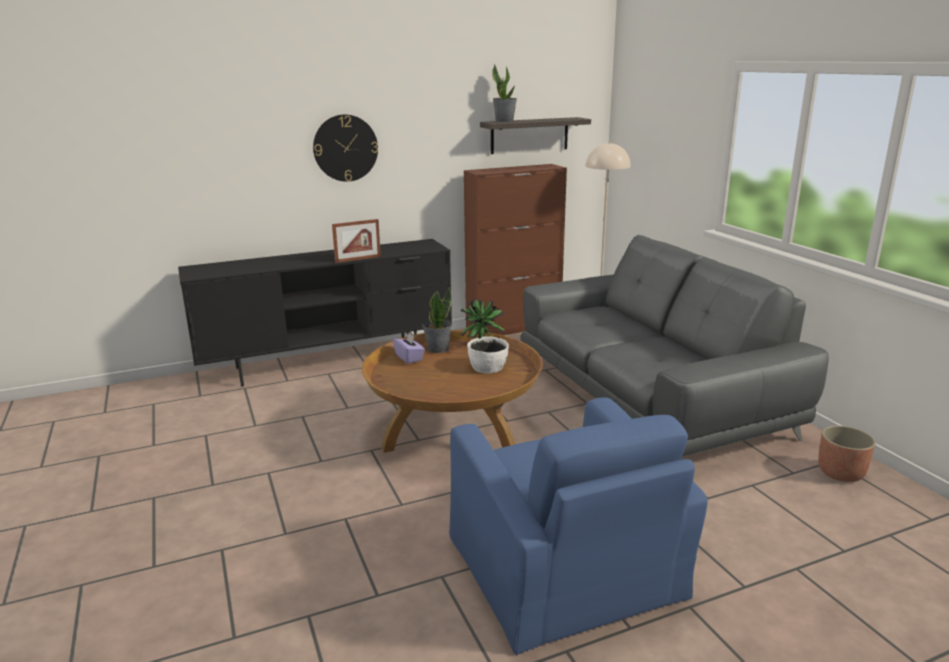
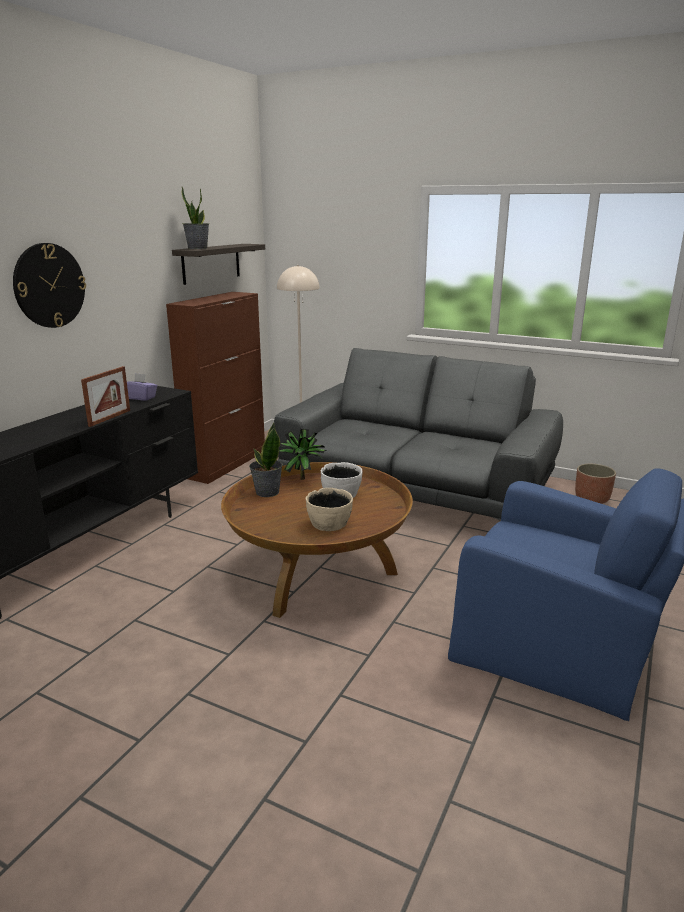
camera: 40 degrees left, 0 degrees up
(409, 358) = (257, 508): purple tissue box -> purple tissue box (140, 397)
(439, 385) = (330, 523): none -> beige bowl

